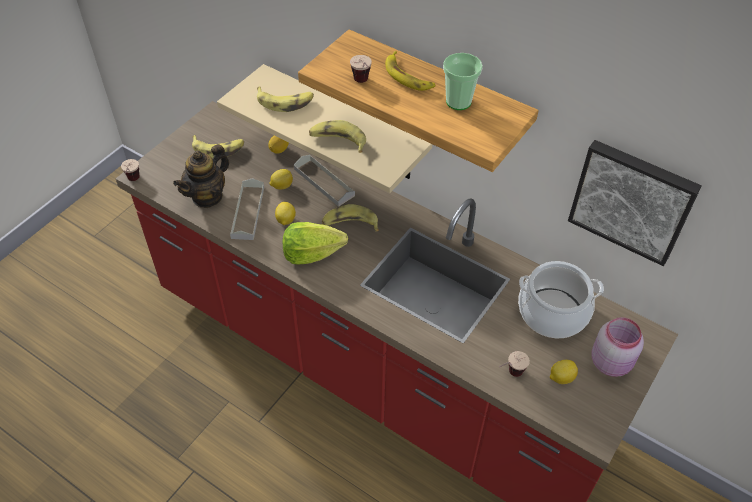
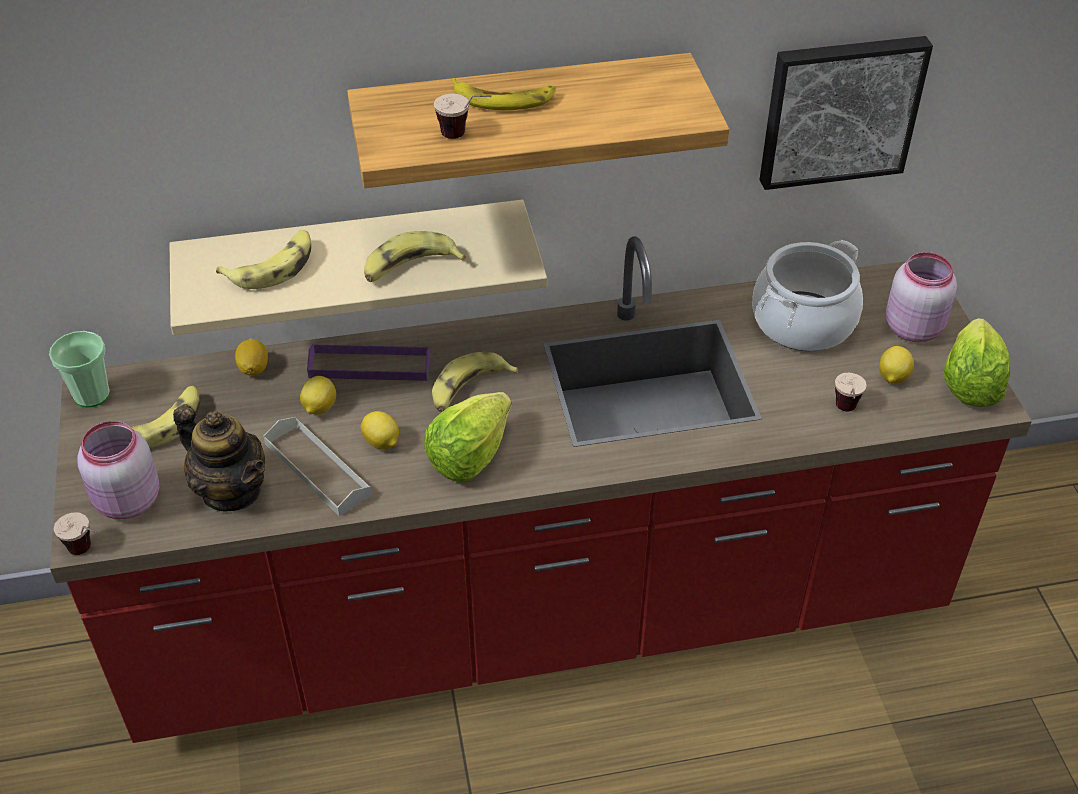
camera: 45 degrees left, 5 degrees down
(168, 171) = (126, 502): none -> pink jar
(207, 196) = (231, 491): teapot -> teapot turned 45 degrees counterclockwise
(324, 182) = (369, 366): grey tray -> purple tray
(458, 102) = (600, 92): cup -> cup (92, 395)
(601, 416) = (970, 383): none -> lettuce

